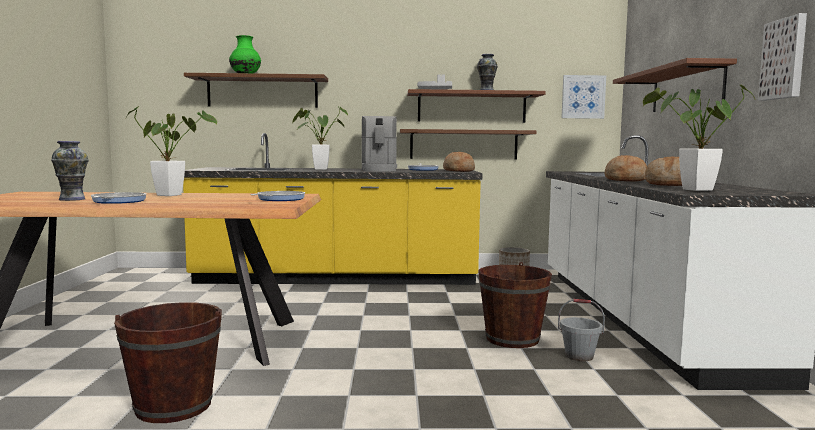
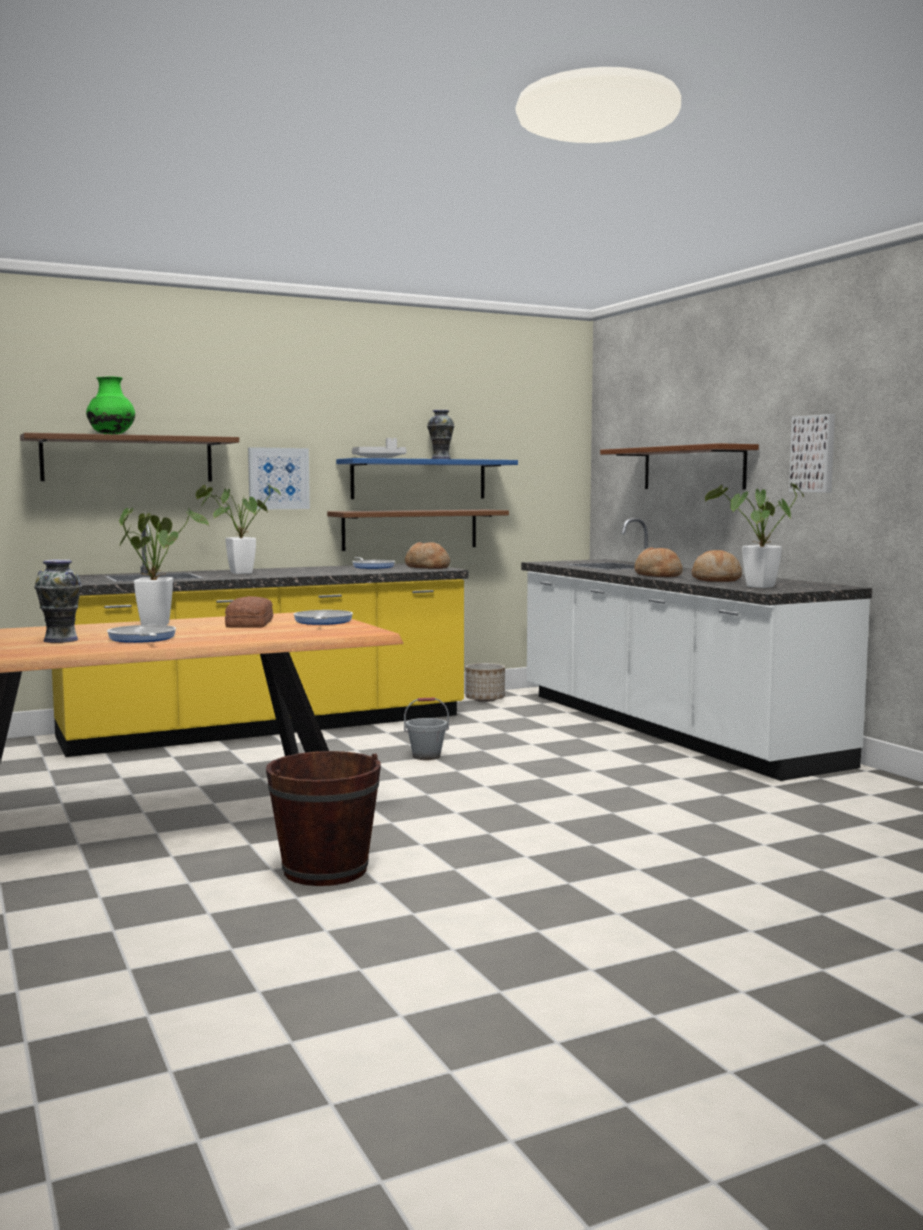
camera: 25 degrees left, 0 degrees up
(230, 197) = (251, 623): none -> bread
(379, 170) = (322, 570): coffee machine -> none
(471, 107) = (419, 479): brown shelf -> blue shelf
(512, 339) = (575, 764): brown bucket -> none
(579, 356) = (656, 770): grey bucket -> grey bucket (426, 756)
(583, 97) = (548, 464): picture -> picture (278, 478)

